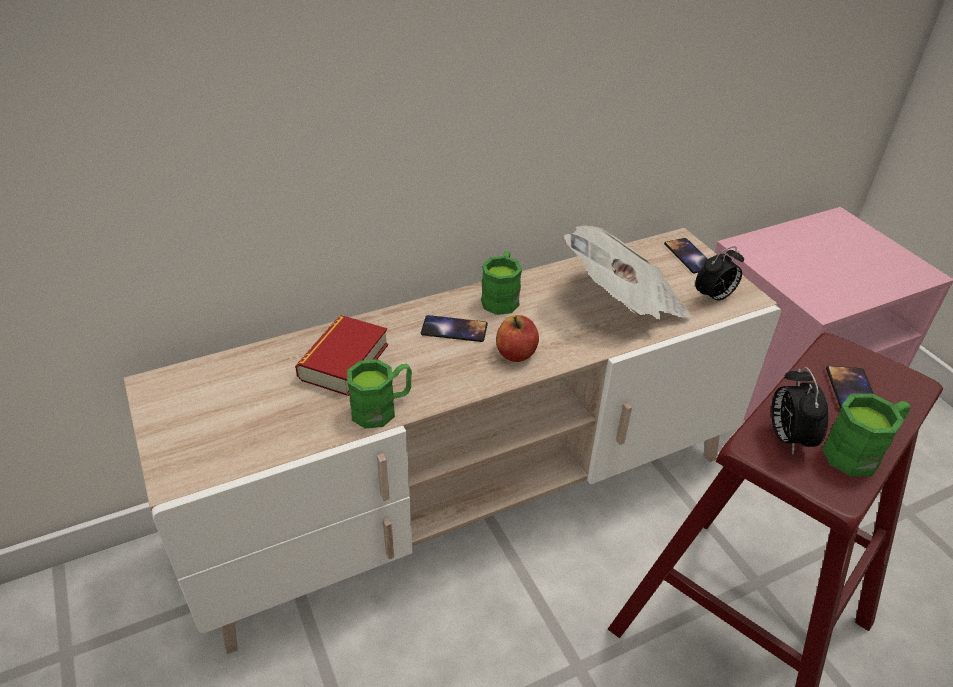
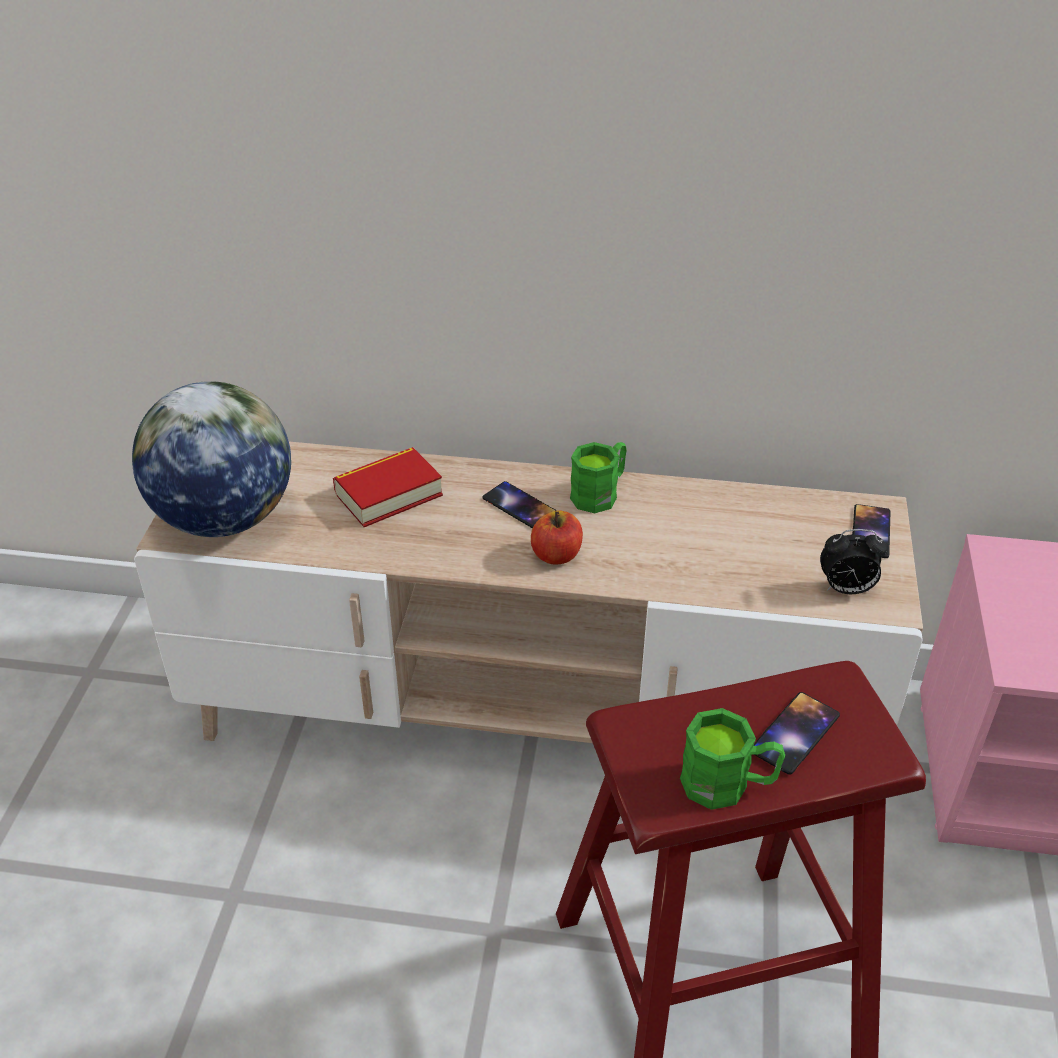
camera: 35 degrees right, 0 degrees up
(215, 441) = (224, 518): none -> globe
(382, 408) = (382, 551): green mug -> none
(624, 302) = (730, 552): newspaper -> none
(787, 437) = (667, 734): alarm clock -> none

